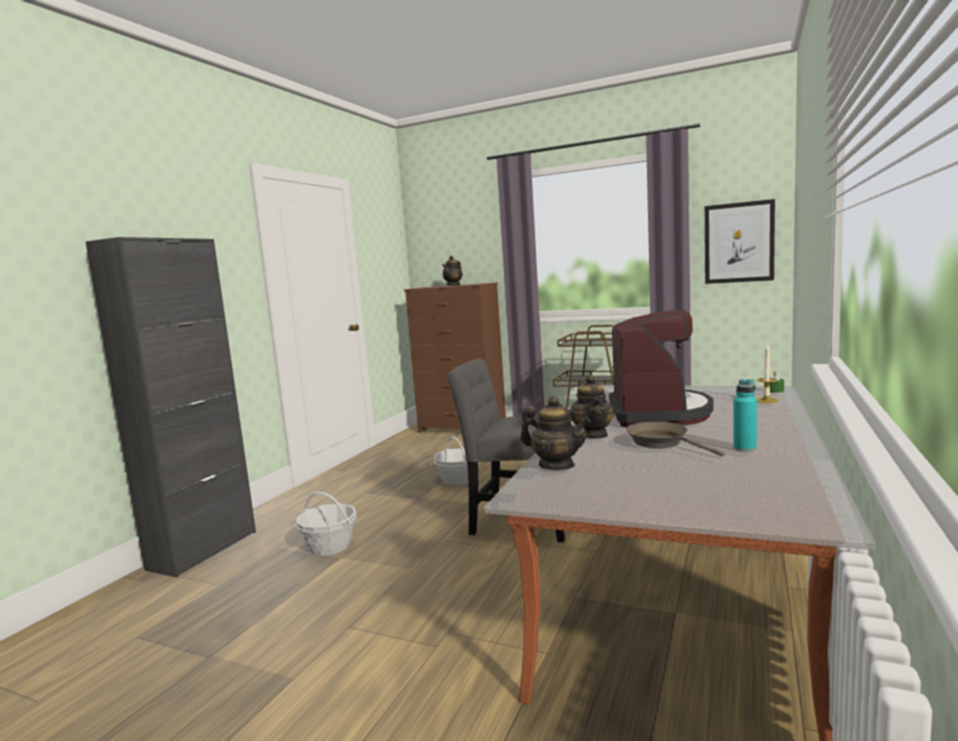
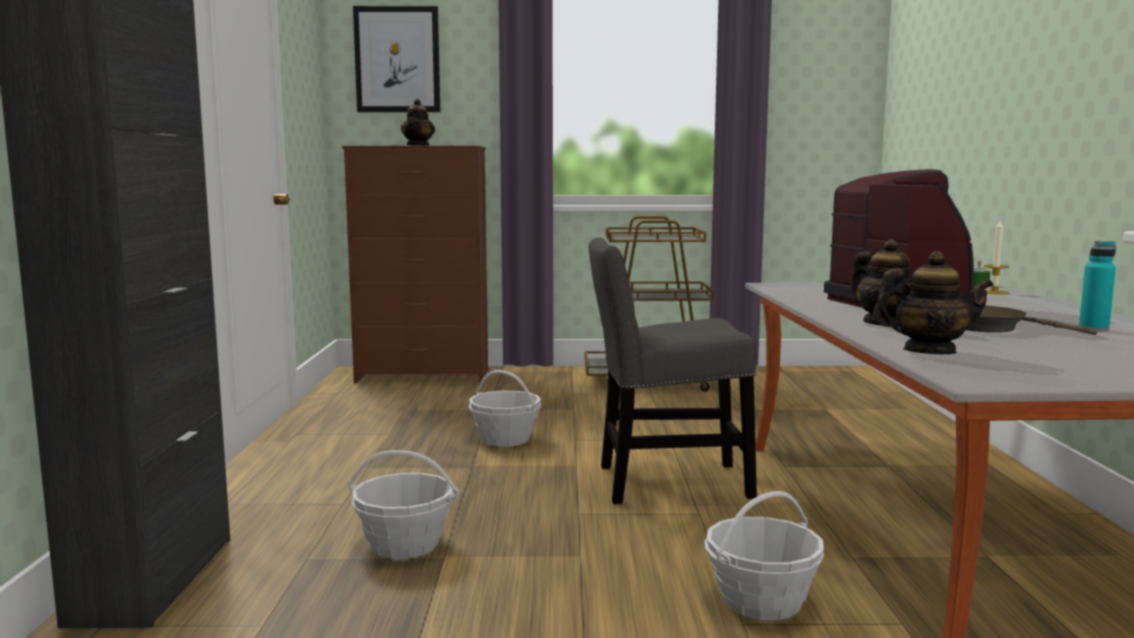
camera: 25 degrees left, 0 degrees up
(476, 619) = (761, 601): none -> basket
(739, 242) = (822, 116): picture -> picture (397, 60)

